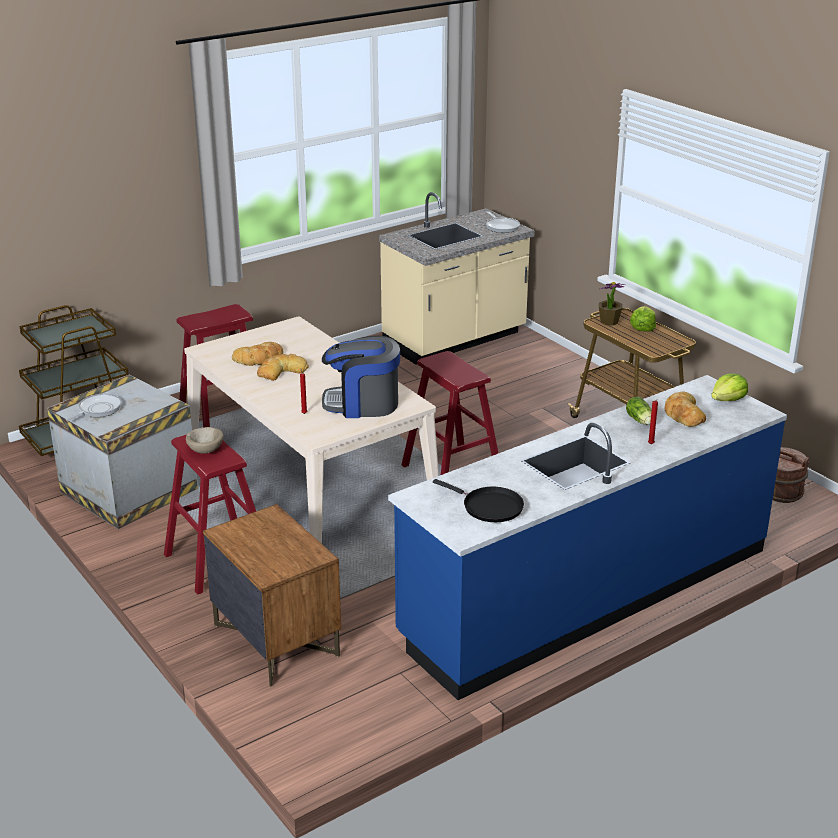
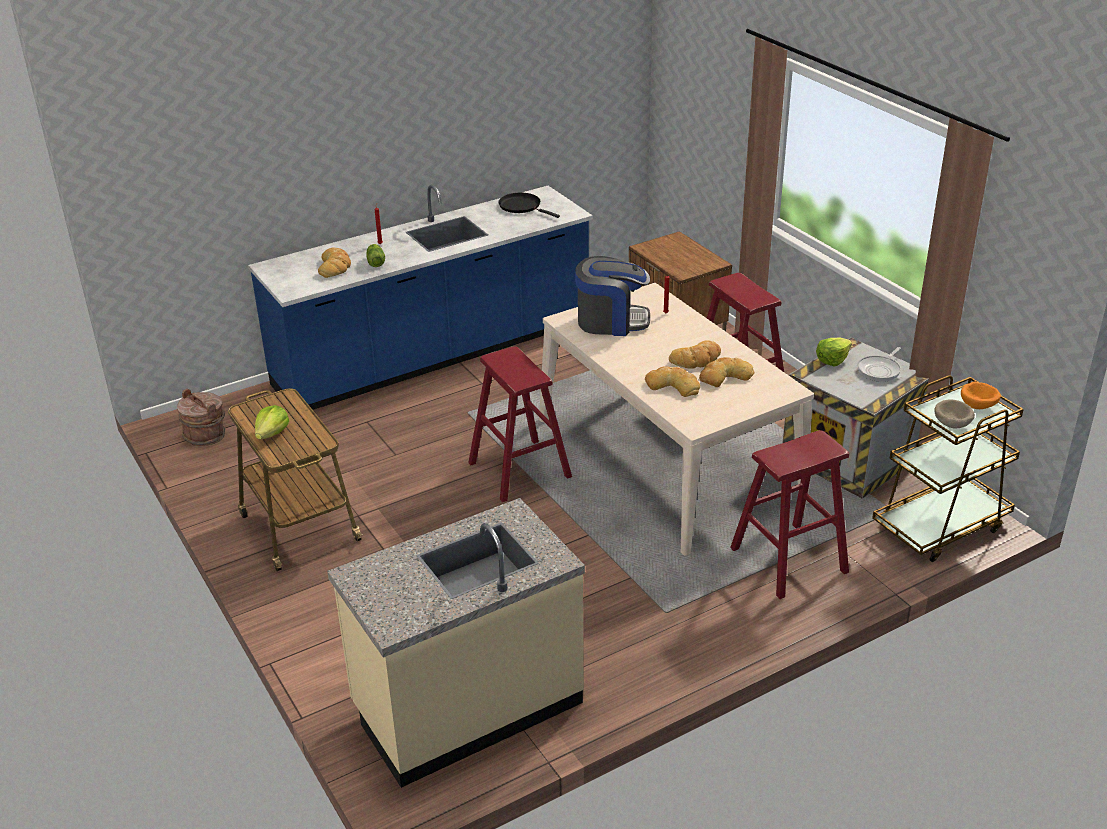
camera: 175 degrees left, 5 degrees up
(50, 337) = (979, 406): none -> orange bowl
(206, 450) = (746, 290): beige bowl -> beige bowl (951, 425)
(307, 351) = (673, 385): none -> bread
(501, 227) = (377, 582): frying pan -> none
(609, 321) = (306, 444): potted plant -> none
(728, 400) = (285, 278): lettuce -> lettuce (832, 360)

